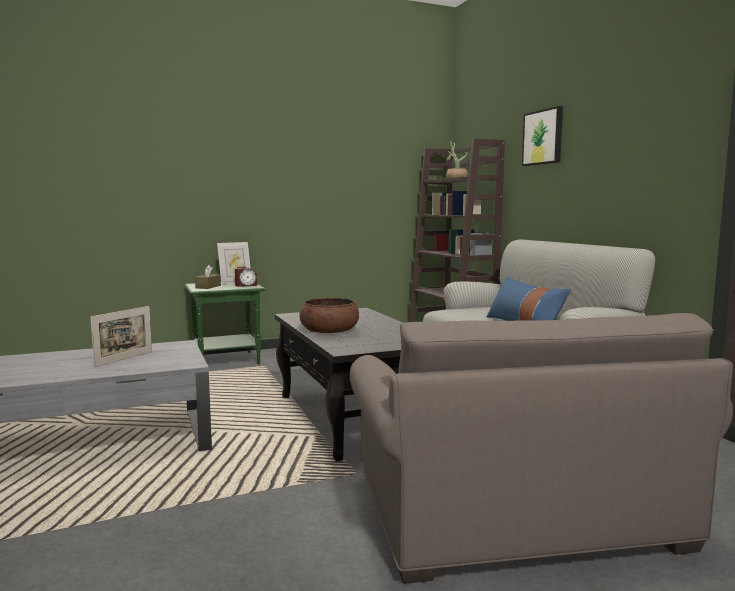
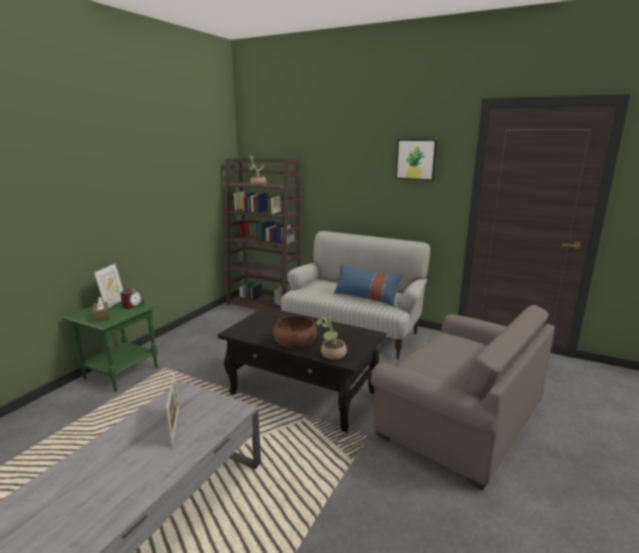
camera: 40 degrees left, 10 degrees up
(339, 343) = (331, 355): none -> potted plant
(543, 137) = (335, 162): picture -> picture (416, 159)

